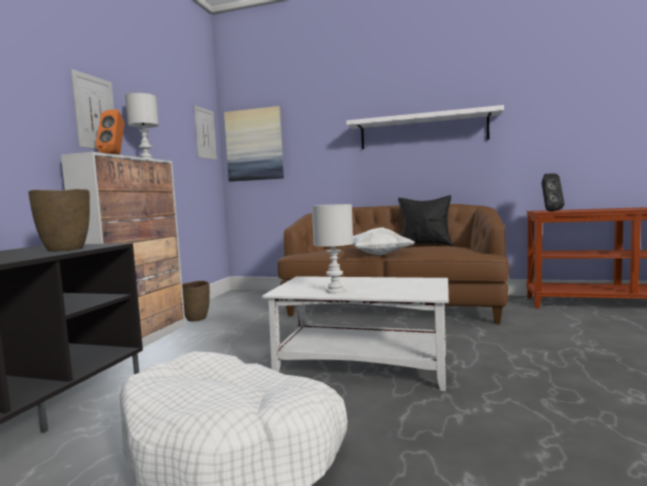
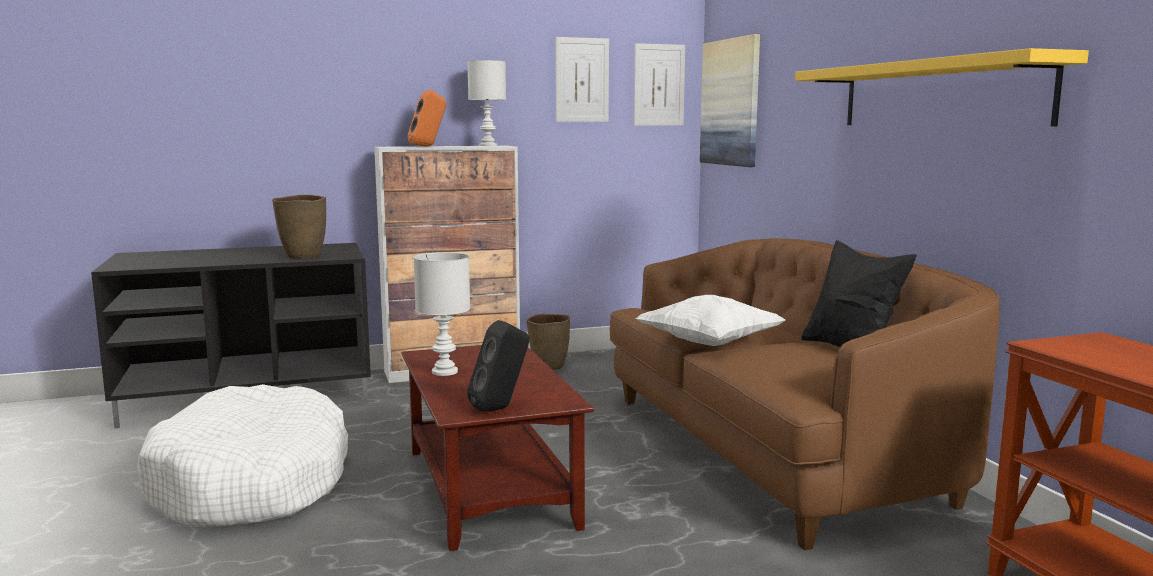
camera: 55 degrees right, 5 degrees up
(95, 113) = (434, 89): picture -> picture (582, 80)
(364, 365) = (490, 488): white coffee table -> brown coffee table
(422, 131) = (939, 94): white shelf -> yellow shelf
(550, 211) = (1075, 348): black speaker -> black speaker (500, 408)

